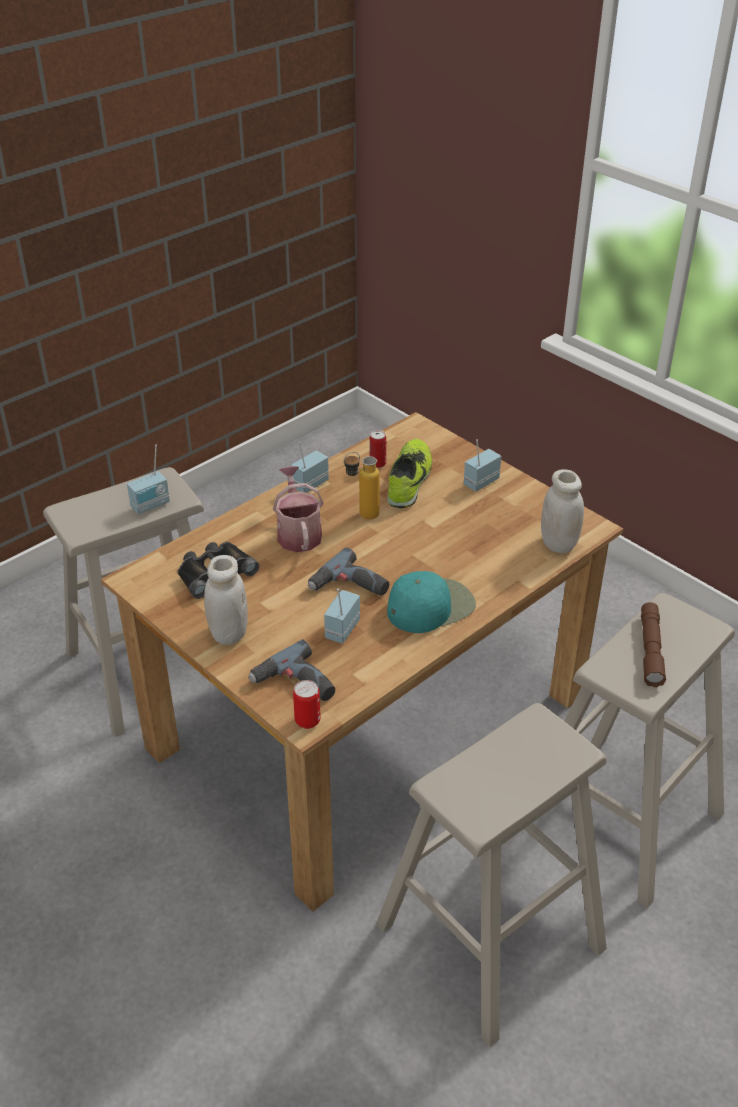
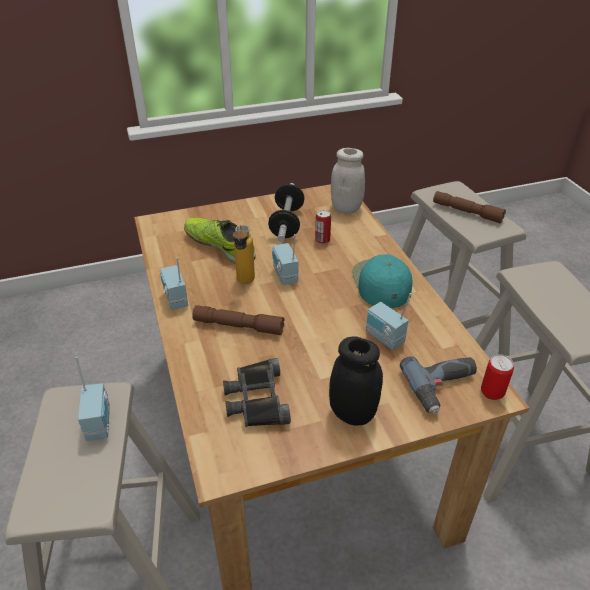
camera: 65 degrees left, 0 degrees up
(229, 633) = (352, 413): white jar -> black jar
(298, 533) = (238, 326): watering can -> brown flashlight
(349, 587) = (333, 317): power drill -> none
(377, 464) = (183, 255): can -> can (322, 240)
(480, 482) = (251, 216): radio -> radio (284, 275)
(488, 510) = (287, 223): none -> dumbbell

